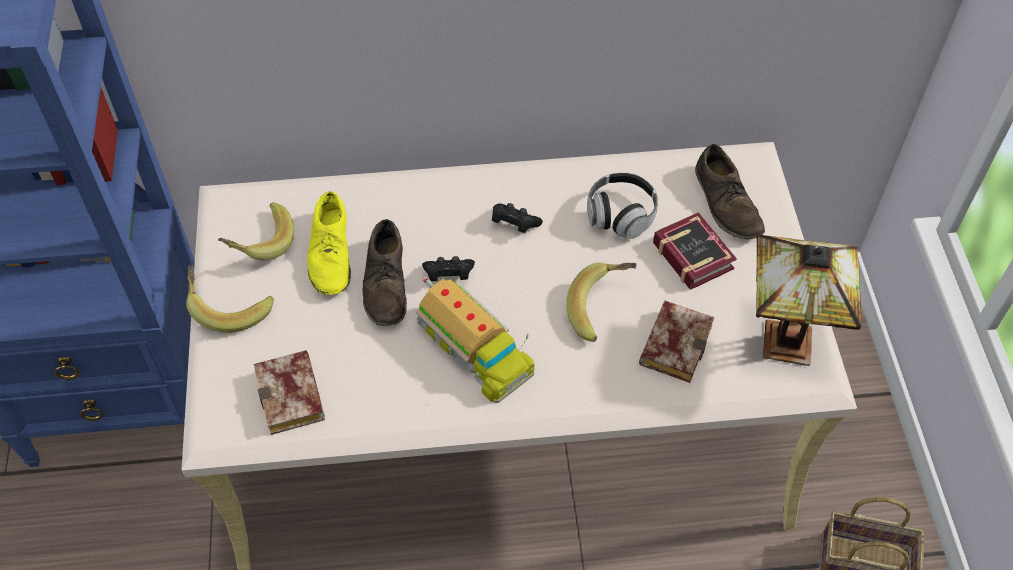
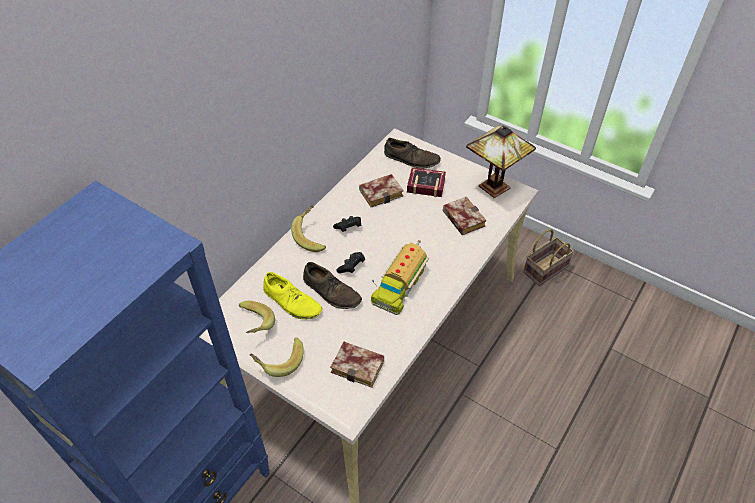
camera: 50 degrees left, 5 degrees down
(472, 349) = (399, 283): toy truck -> toy truck turned 120 degrees clockwise
(602, 309) = (423, 229): banana -> banana (312, 236)
(620, 215) = (382, 192): headphones -> book

